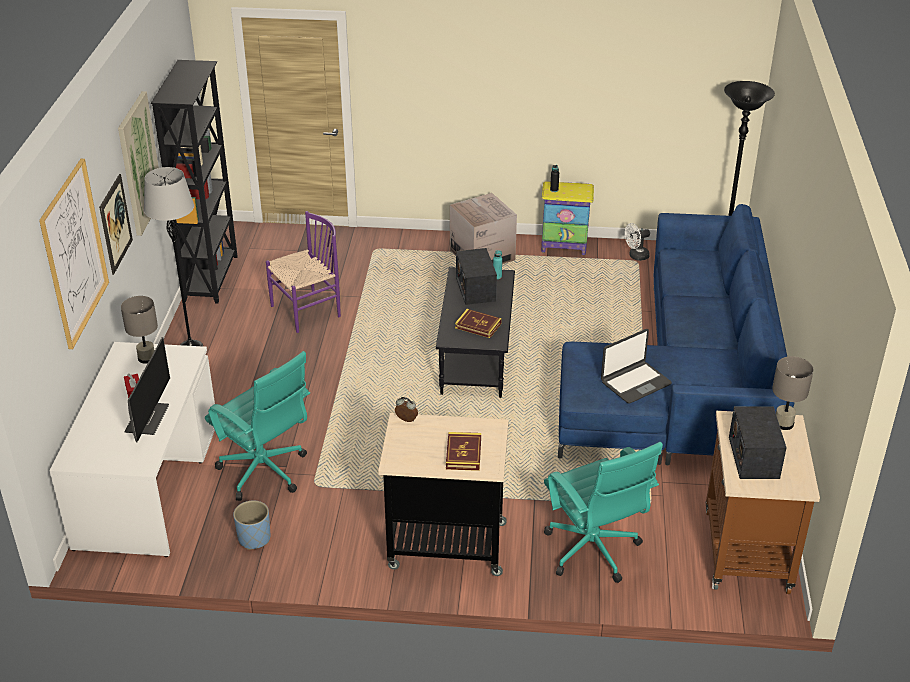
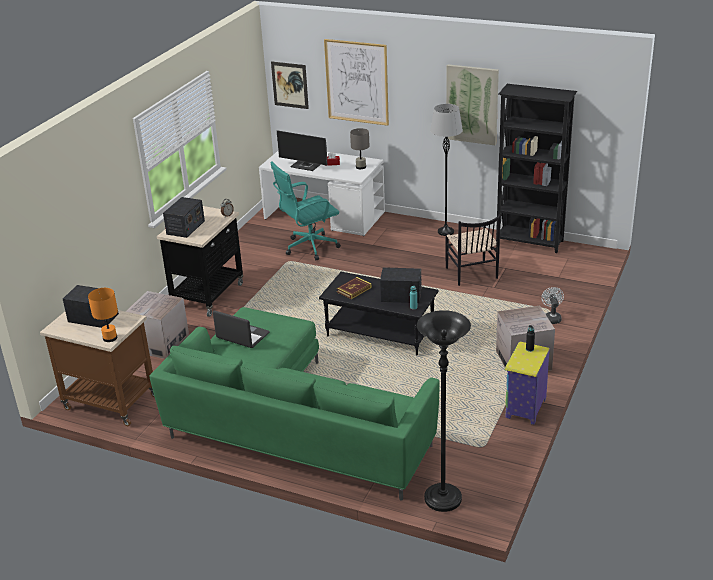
camera: 110 degrees right, 5 degrees down
(115, 224) = (418, 109): picture -> picture (290, 85)
(254, 538) = (259, 241): blue planter -> none
(308, 310) = (472, 274): purple chair -> black chair
(463, 454) = (185, 227): book -> radio
(594, 553) = (160, 344): turquoise office chair -> cardboard box
(635, 383) = (242, 336): laptop -> laptop turned 135 degrees clockwise
(636, 256) = (492, 449): white fan -> white fan (552, 318)
(686, 385) = (290, 426): blue sofa -> green sofa
(784, 423) = (110, 338): grey table lamp -> orange table lamp

